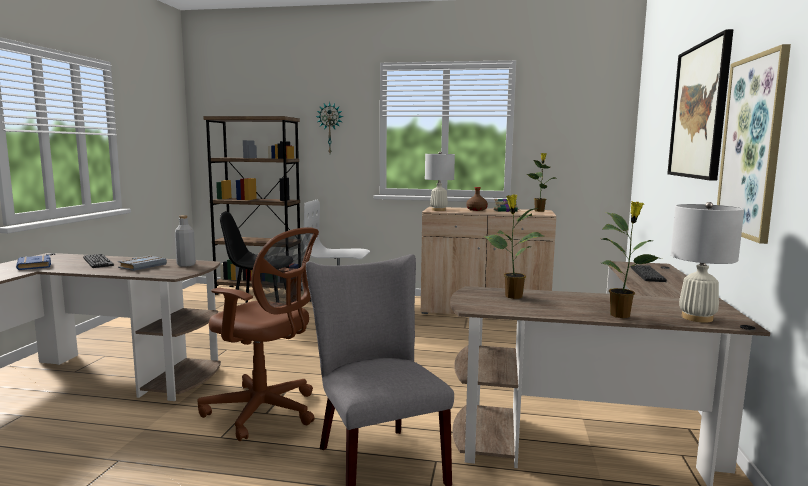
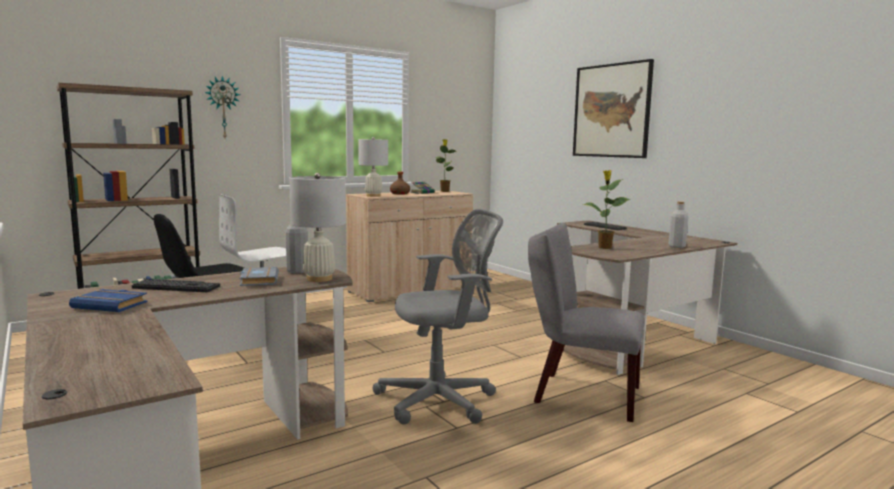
camera: 45 degrees left, 0 degrees up
(265, 412) = (441, 401): brown office chair -> grey office chair
(621, 315) = (676, 246): potted plant -> grey bottle
(696, 318) = (700, 242): white table lamp -> white table lamp (319, 279)
(752, 147) = (690, 136): picture -> none

